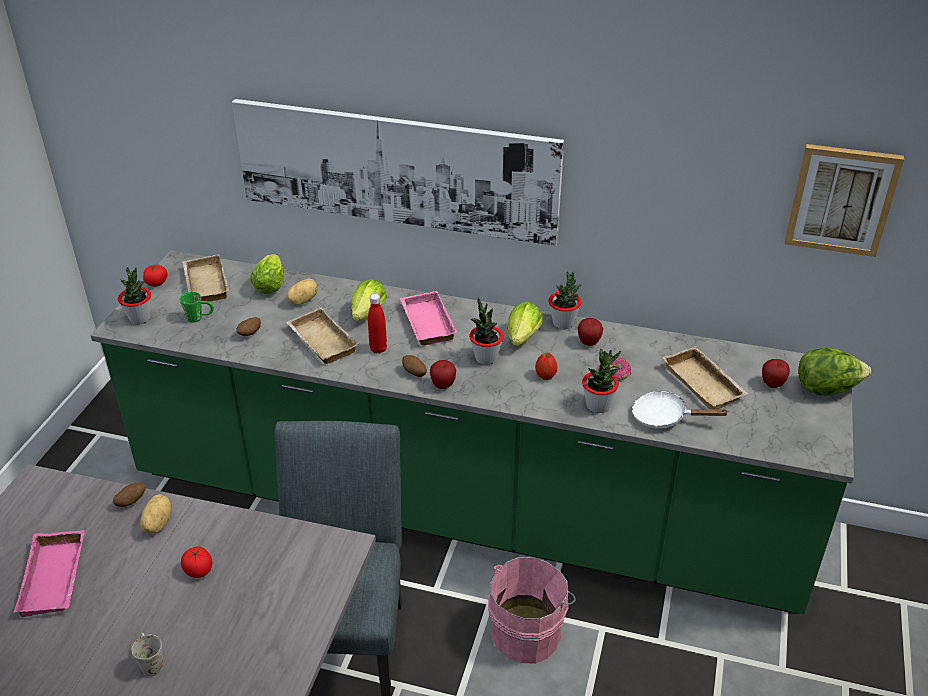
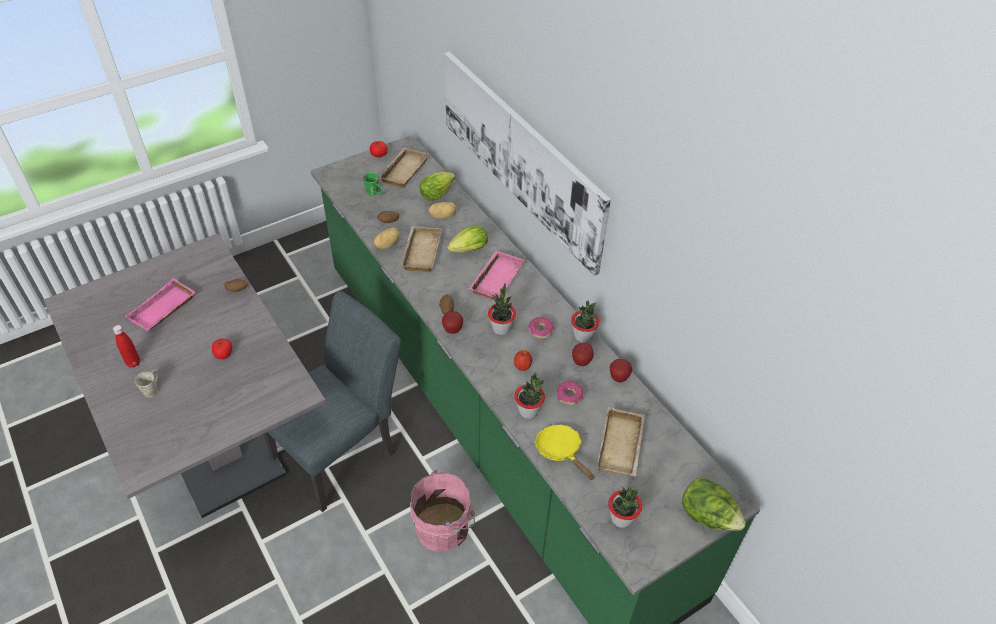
camera: 40 degrees right, 10 degrees up
(140, 319) = (344, 175): potted plant -> potted plant (621, 518)
(157, 523) = (234, 312): potato -> potato (386, 244)
(378, 349) = (446, 279): red bottle -> red bottle (133, 363)
(522, 340) = (540, 330): lettuce -> donut
(665, 417) = (561, 451): white frying pan -> yellow frying pan
(772, 384) = (670, 483): apple -> apple (618, 378)
(841, 199) = (778, 375): picture -> none

